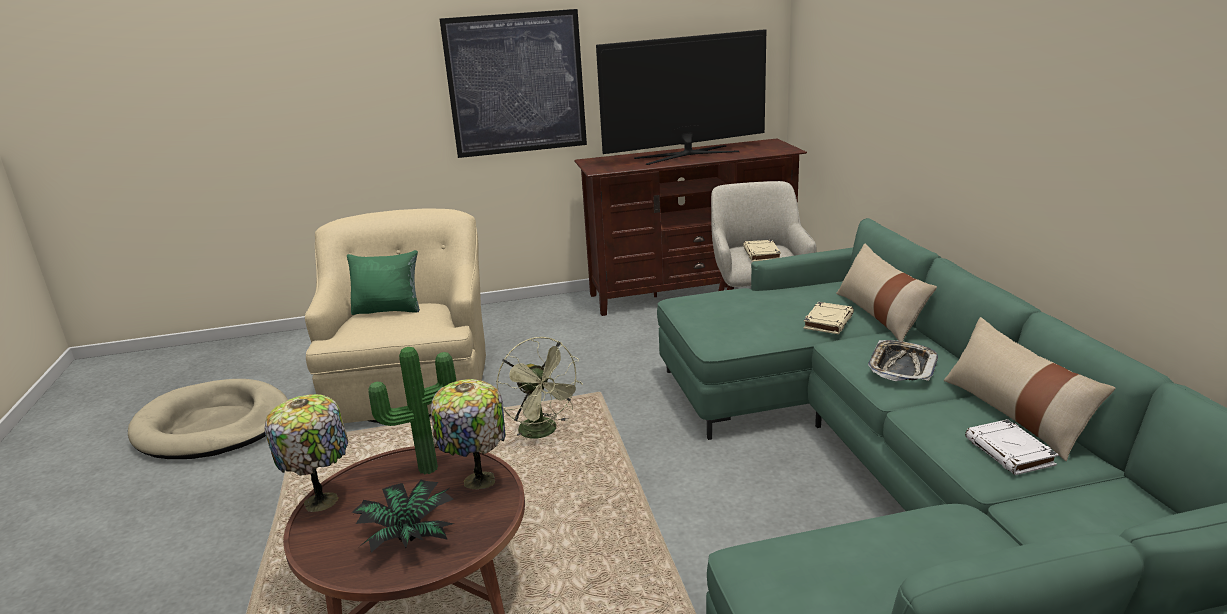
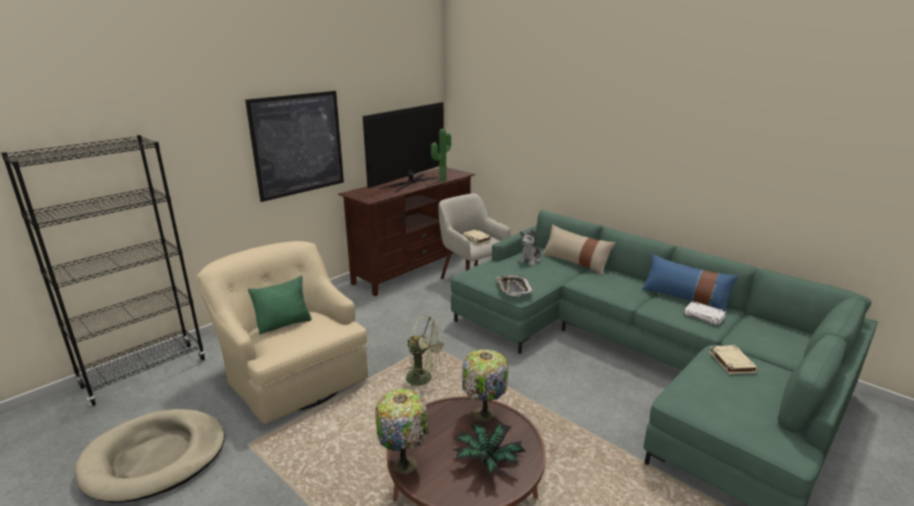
camera: 35 degrees left, 0 degrees up
(292, 342) = (145, 373): none -> black bookcase
(427, 467) = (441, 418): potted plant -> potted plant (441, 180)
(804, 297) = (530, 260): none -> plush toy
(828, 321) = (558, 271): beige book -> beige book (731, 362)
(901, 367) = (618, 287): tray -> tray (513, 288)
(1015, 414) = (685, 298): beige pillow -> blue pillow

